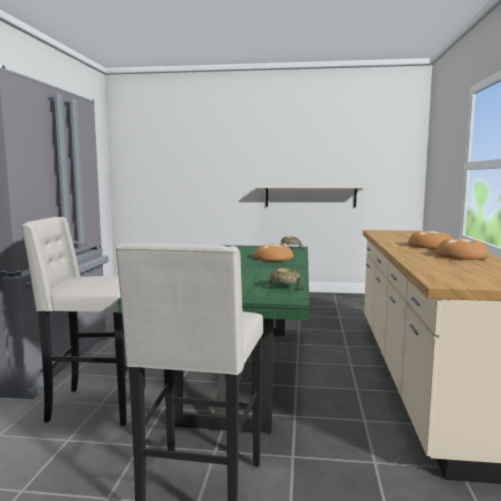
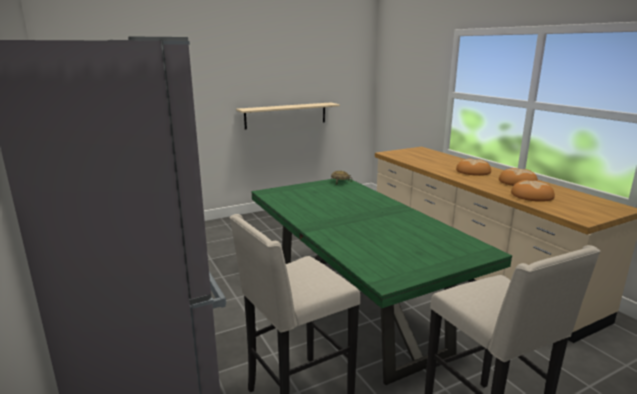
camera: 35 degrees left, 10 degrees up
(273, 258) = (360, 200): bread -> bread (532, 196)
(284, 287) = (454, 239): beige bowl -> none

